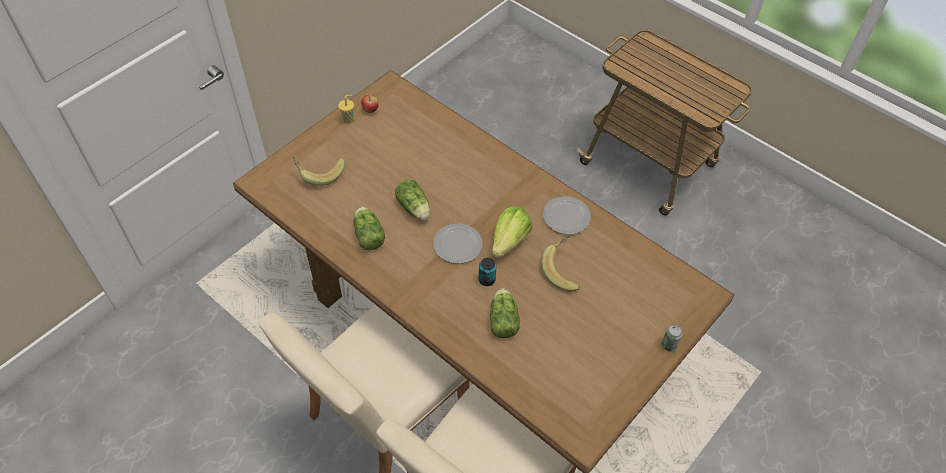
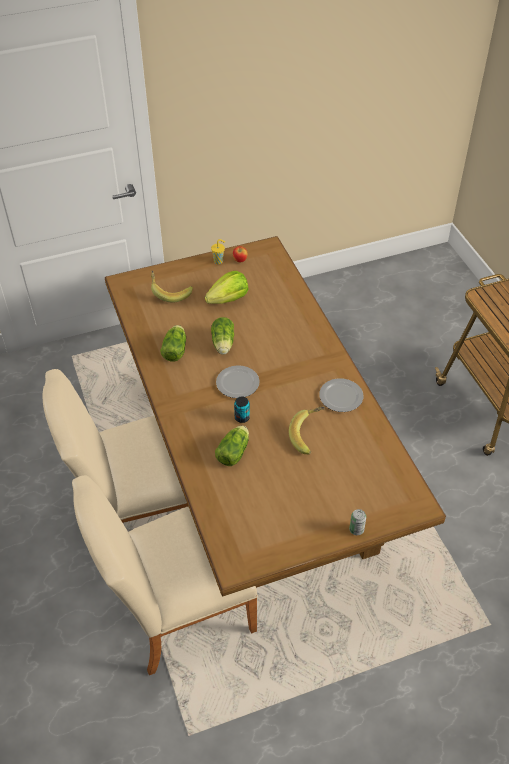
camera: 30 degrees right, 5 degrees down
(509, 241) = (280, 397): lettuce -> lettuce (228, 299)

